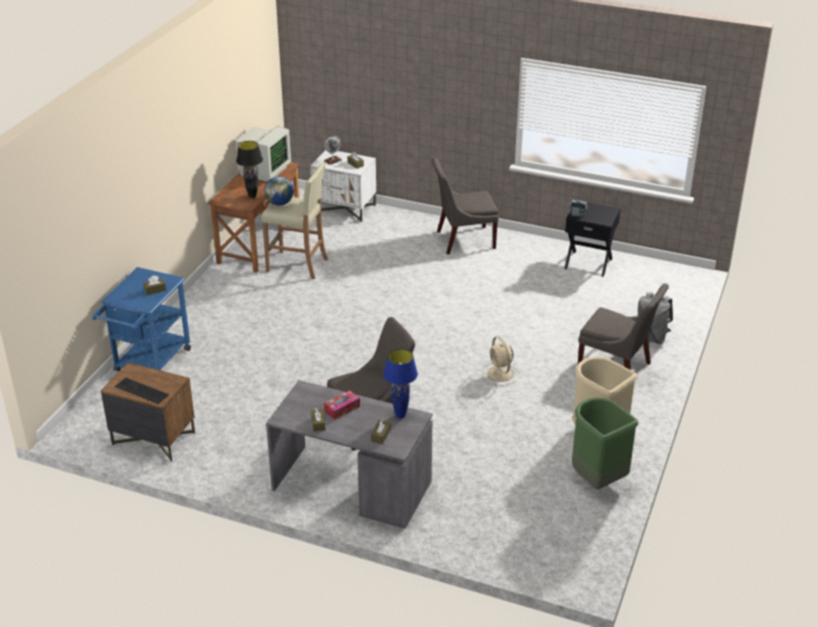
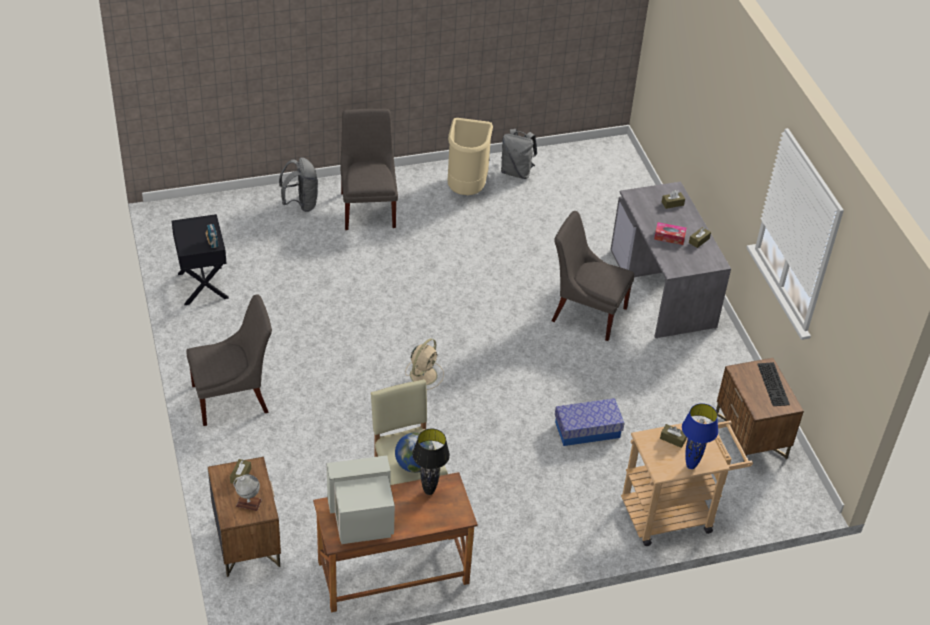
camera: 130 degrees left, 10 degrees up
(149, 363) = (674, 513): blue cart -> beige cart
(262, 363) = (587, 429): none -> storage box
(345, 208) = (246, 540): white nightstand -> brown nightstand
(400, 416) = (641, 204): blue table lamp -> blue table lamp (691, 465)
(462, 240) = (234, 398): grey chair -> grey chair turned 60 degrees counterclockwise
(500, 374) = (444, 269): beige fan -> beige fan (424, 374)
(597, 479) = (516, 172): green trash can -> grey backpack

